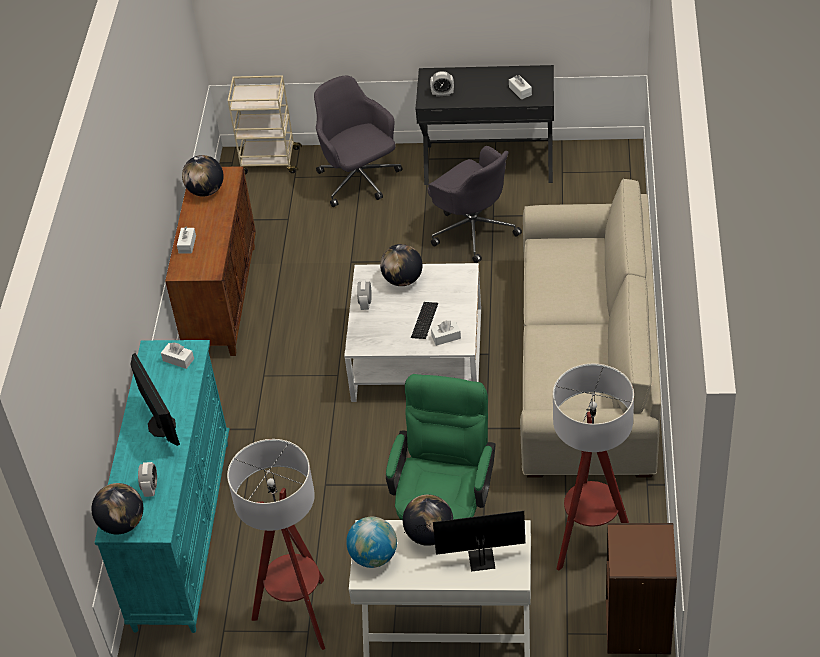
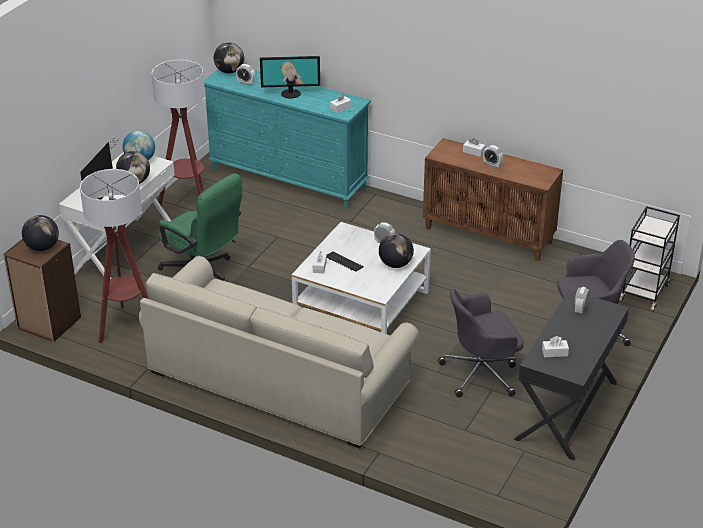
camera: 110 degrees right, 10 degrees down
(205, 191) = (528, 170): globe -> globe (42, 247)
(210, 221) = (492, 165): none -> alarm clock
(269, 161) = (644, 292): beige cart -> black cart

